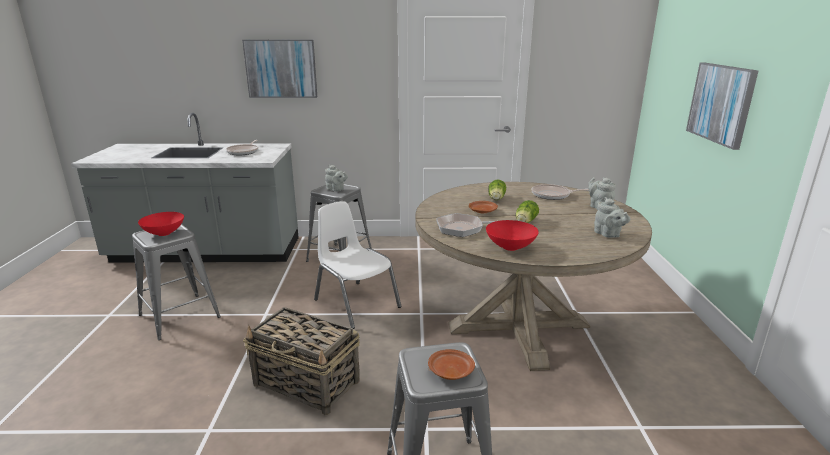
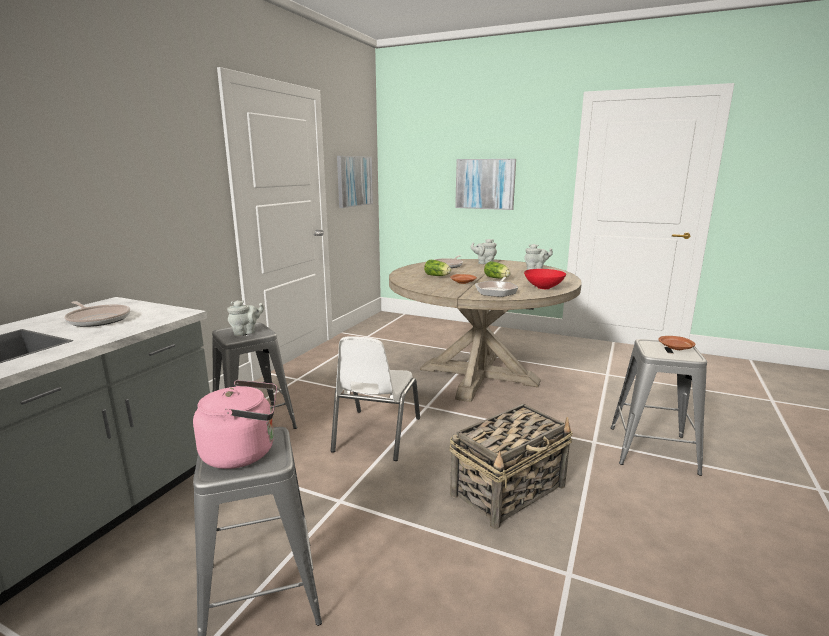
camera: 65 degrees left, 5 degrees down
(163, 233) = (244, 452): red bowl -> pink kettle
(281, 68) = (85, 176): picture -> picture (354, 181)
(356, 303) = (376, 434): white chair -> white chair turned 60 degrees counterclockwise

